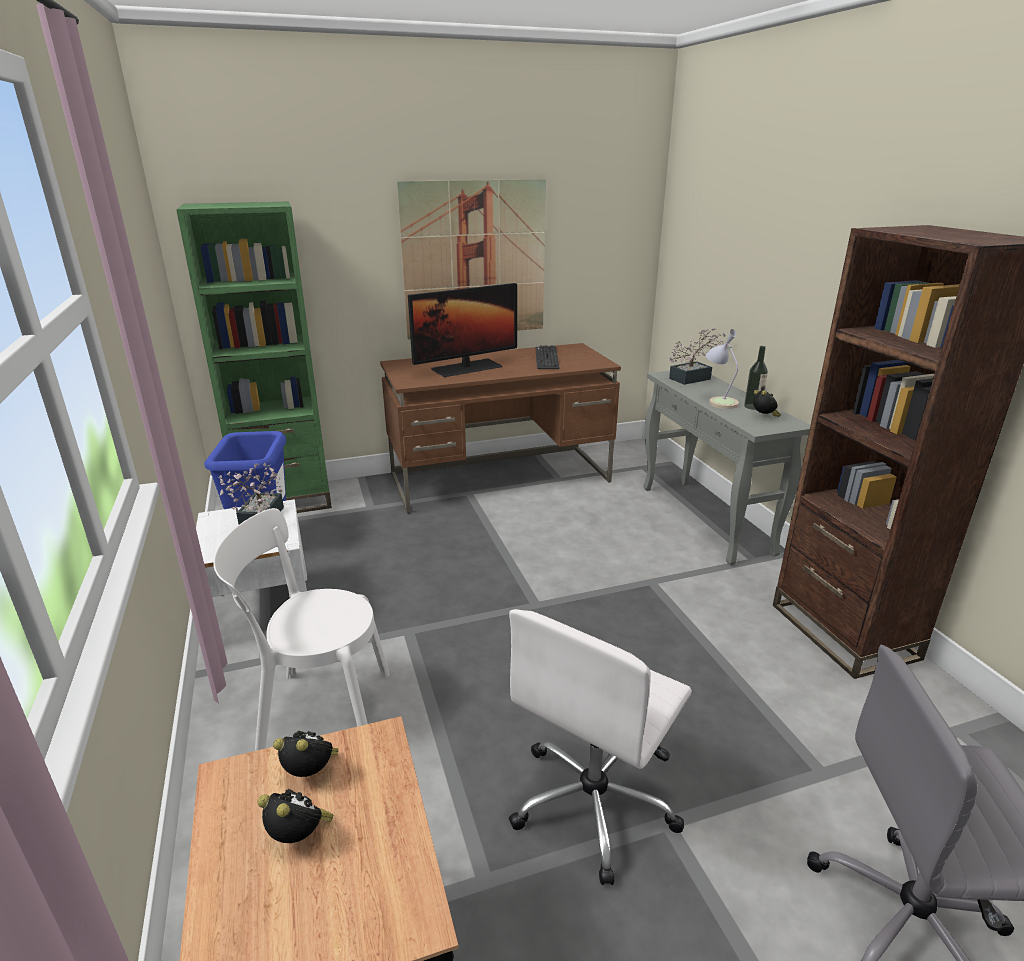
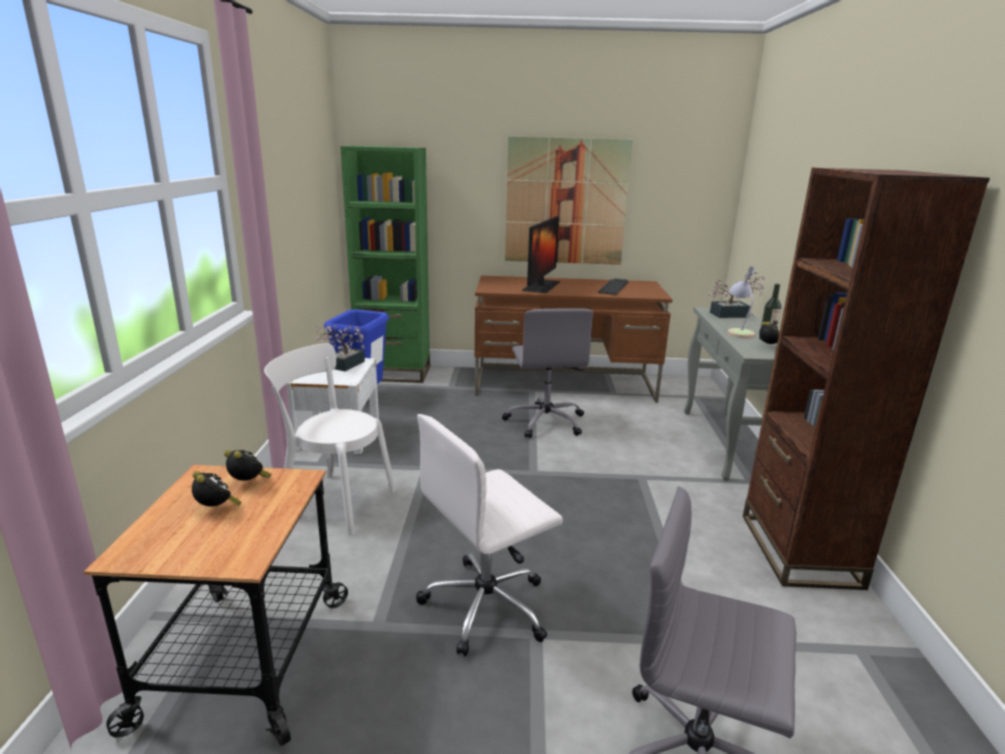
camera: 20 degrees right, 5 degrees down
(466, 368) = (541, 286): monitor -> monitor turned 60 degrees counterclockwise
(509, 532) = (545, 421): none -> grey office chair

